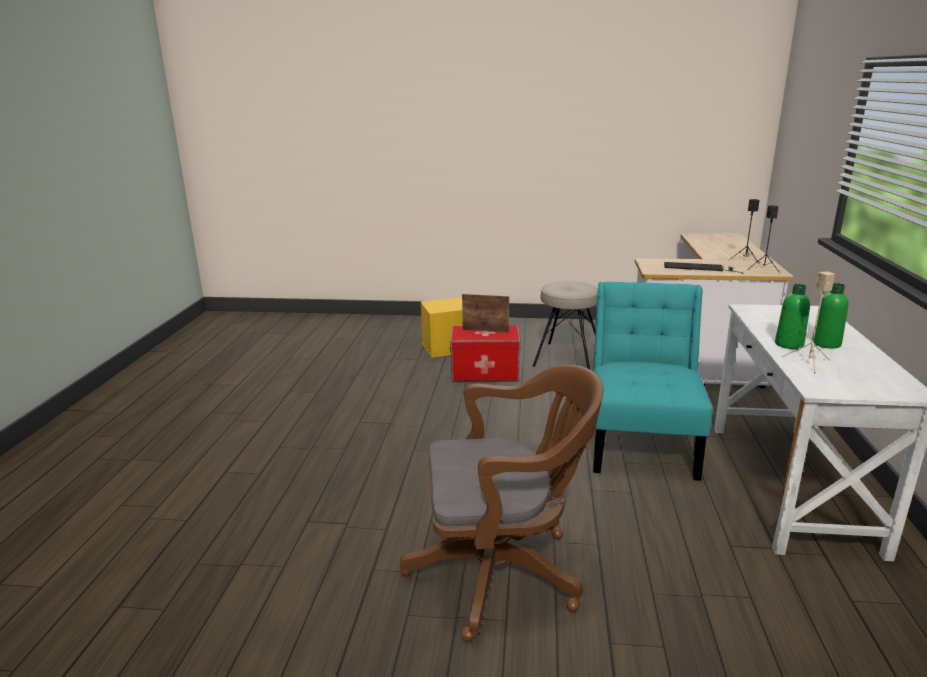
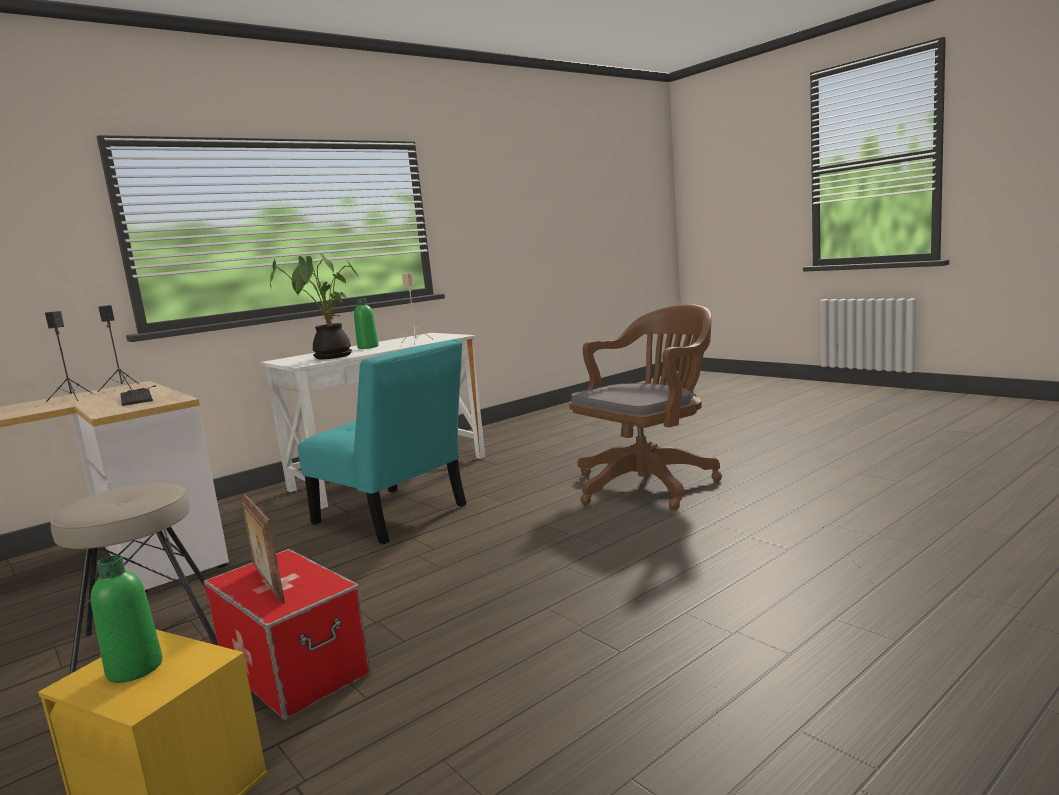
camera: 135 degrees left, 10 degrees down
(503, 572) = (650, 483): brown office chair -> brown office chair turned 105 degrees clockwise
(641, 444) = (395, 516): turquoise chair -> turquoise chair turned 105 degrees counterclockwise
(778, 321) = (330, 356): none -> potted plant
(789, 344) = (385, 348): green bottle -> green bottle (135, 669)

